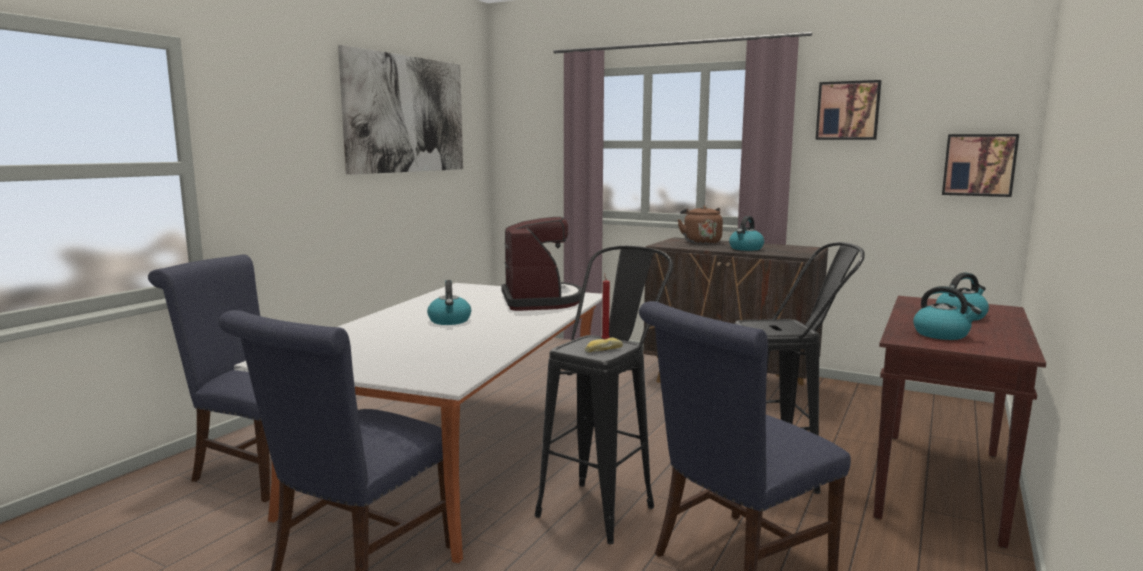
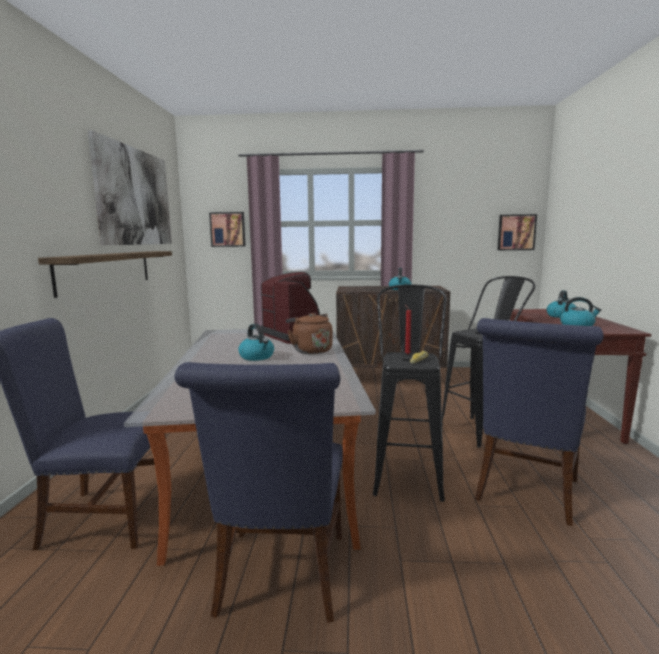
camera: 25 degrees left, 0 degrees up
(353, 203) = (107, 270): none -> shelf
(700, 242) = (363, 287): brown kettle -> brown kettle (310, 350)
(848, 110) = (443, 200): picture -> picture (228, 229)

